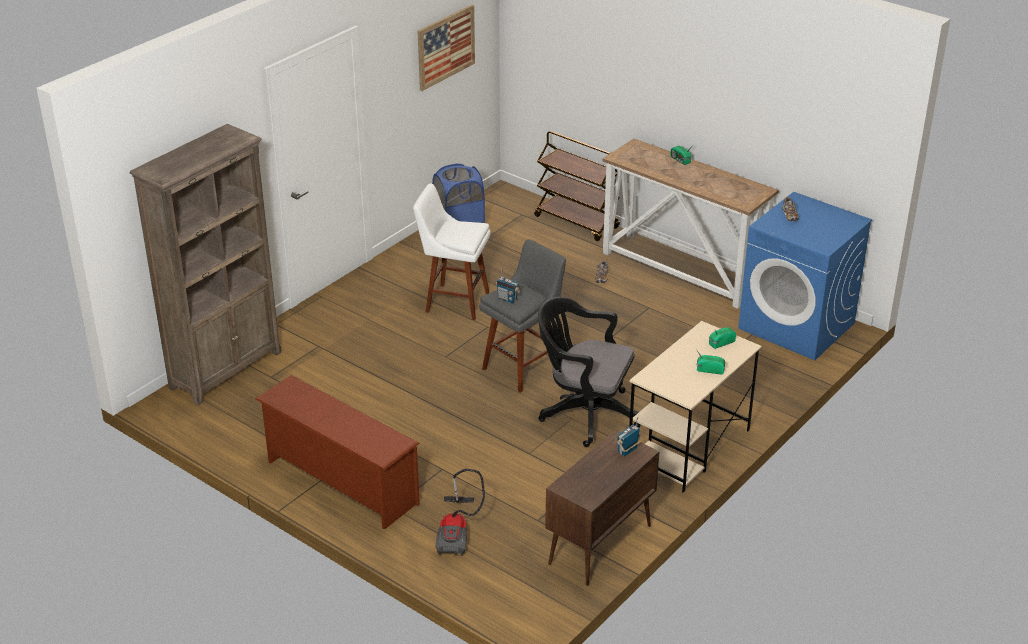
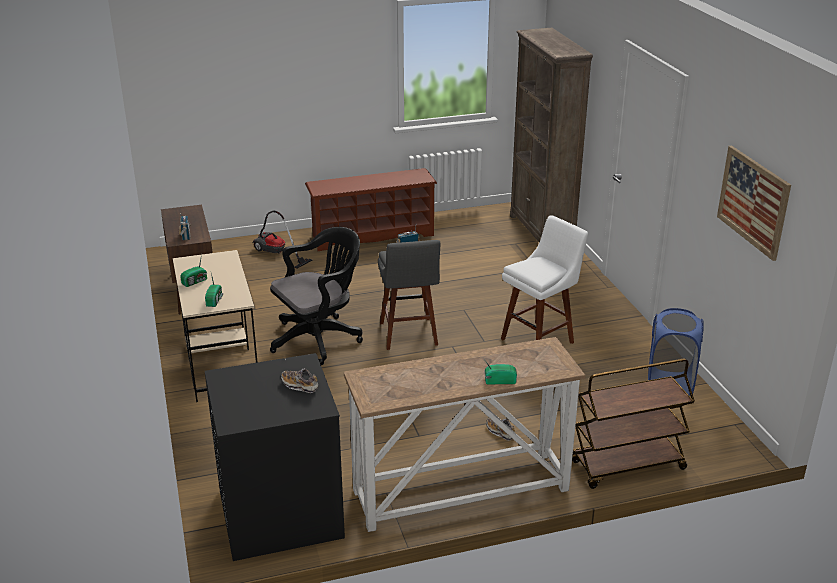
camera: 125 degrees right, 5 degrees down
(797, 326) = (279, 514): blue washing machine -> black washing machine

